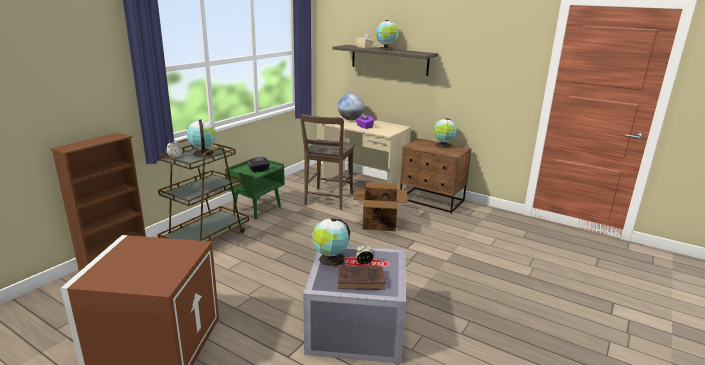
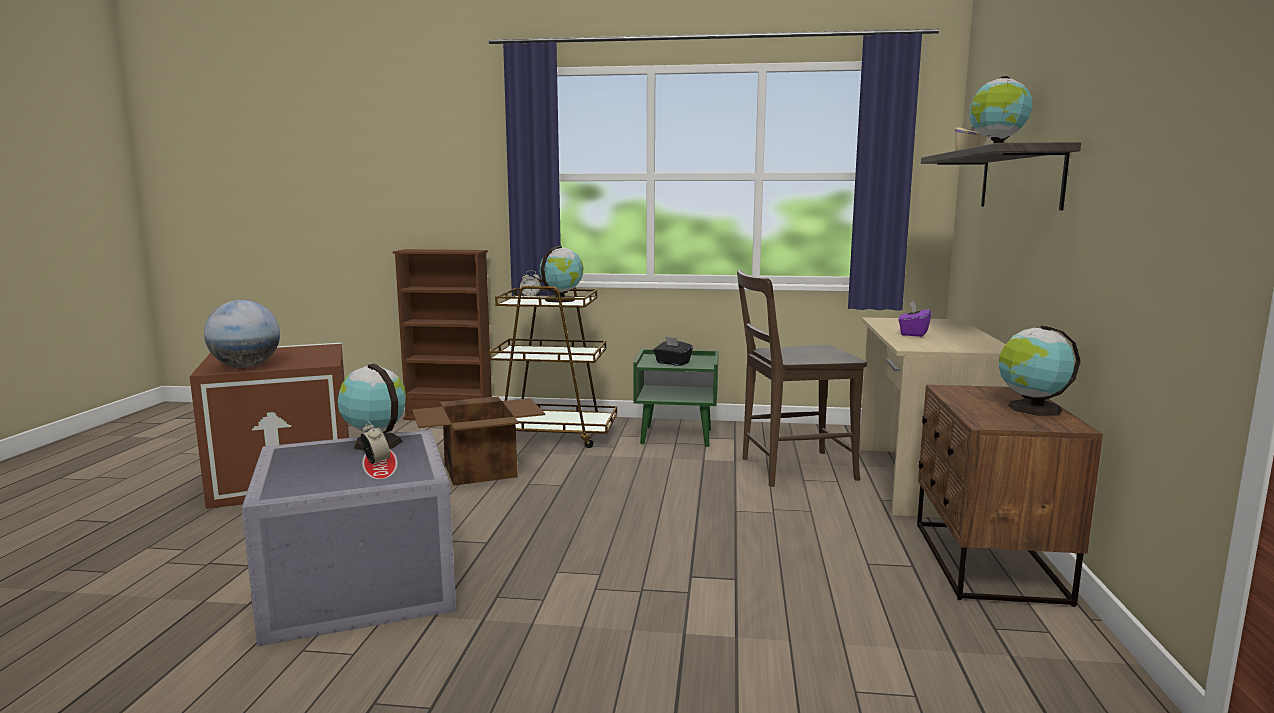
camera: 65 degrees right, 10 degrees down
(350, 119) = (935, 324): globe -> globe (246, 366)
(362, 280) = (311, 470): brown book -> none
(379, 222) = (767, 528): cardboard box -> cardboard box (481, 470)

